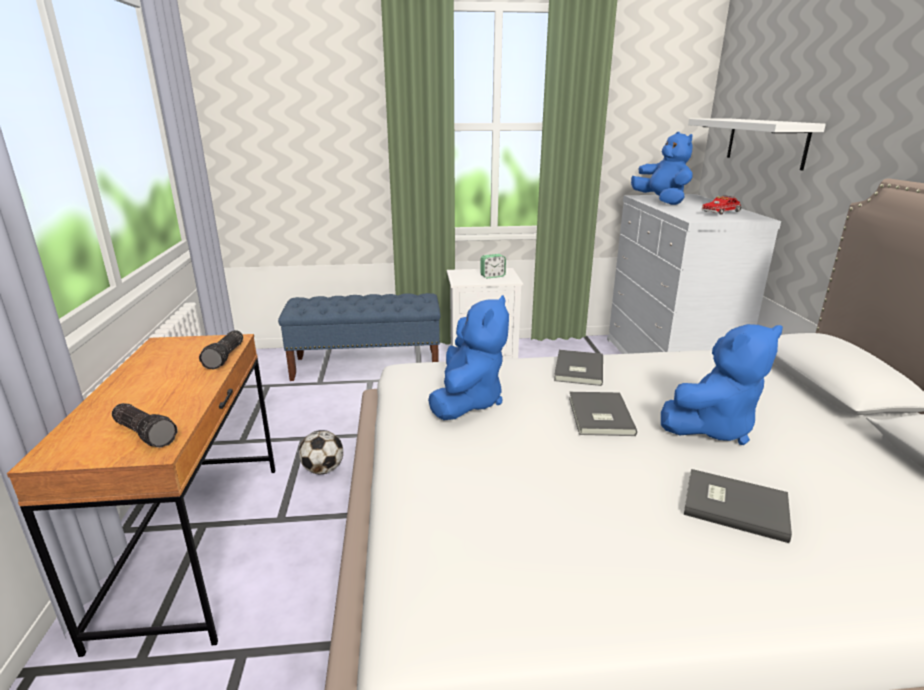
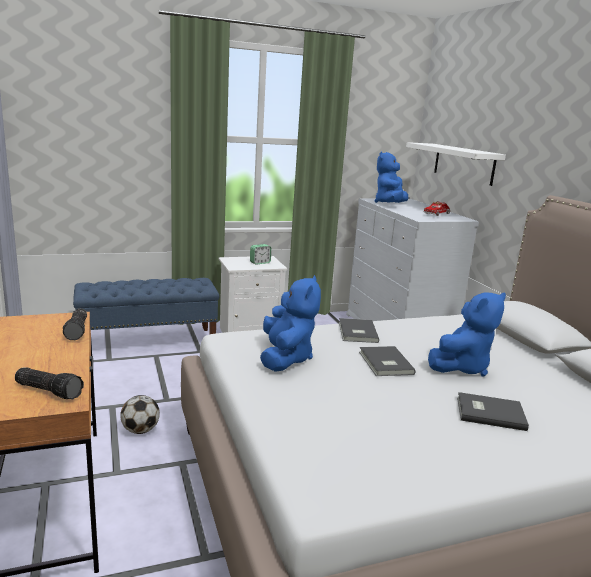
camera: 15 degrees left, 5 degrees down
(661, 201) = (390, 204): blue plush toy -> blue plush toy turned 120 degrees counterclockwise

